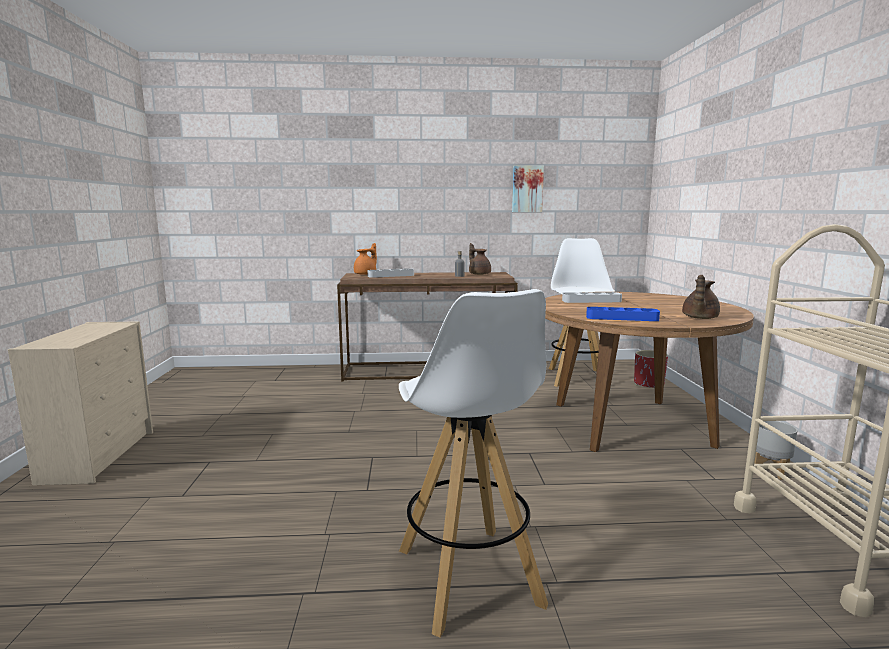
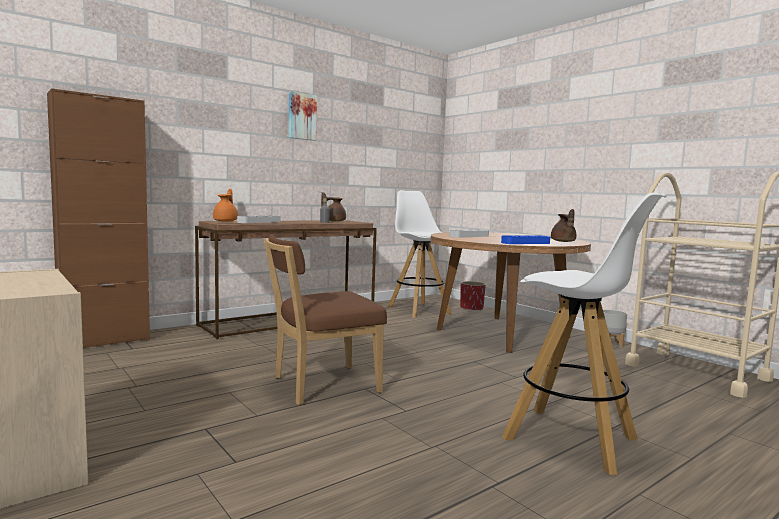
camera: 35 degrees left, 5 degrees down
(269, 370) = (105, 341): none -> brown cabinet
(343, 444) = (321, 385): none -> brown chair
(527, 189) = (361, 145): picture -> picture (301, 116)

